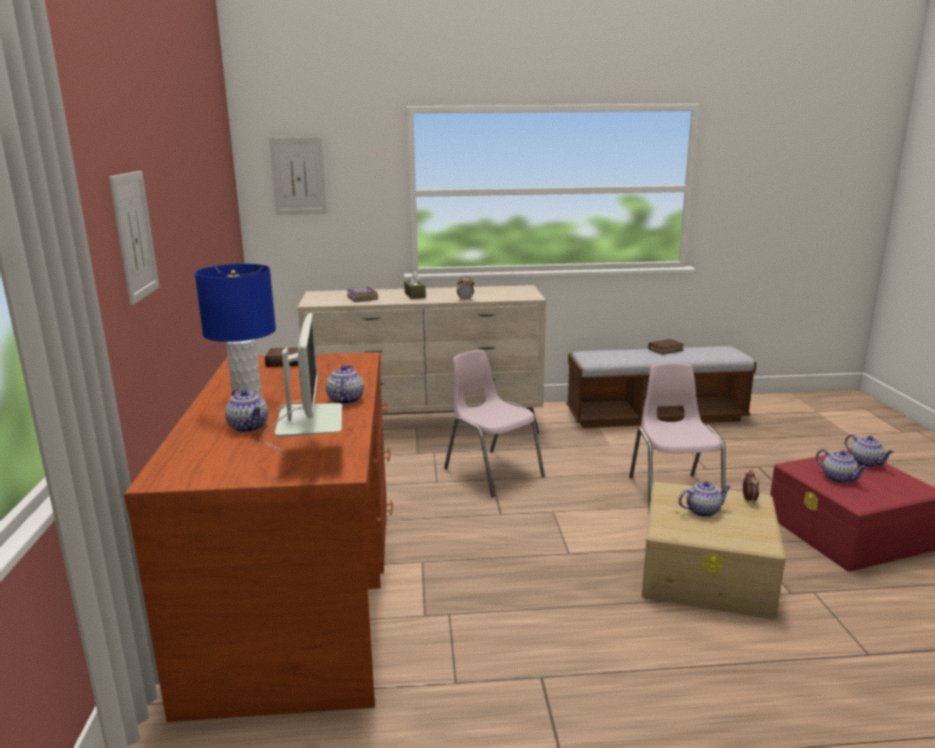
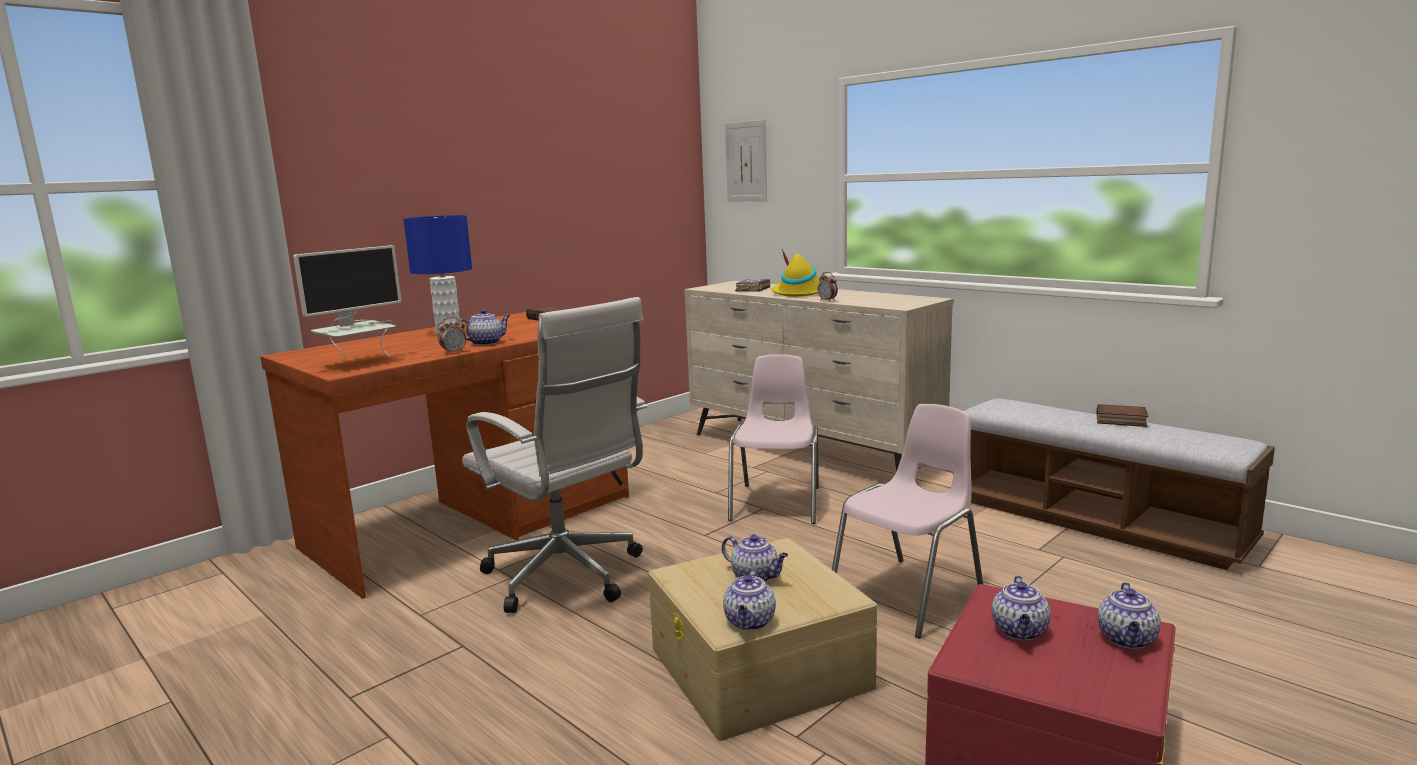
camera: 50 degrees right, 5 degrees down
(134, 236) = (426, 191): picture -> none
(249, 427) = (397, 344): teapot -> teapot (750, 622)
(415, 295) = (800, 292): brown tissue box -> yellow hat
(489, 590) = (568, 578): none -> white office chair
(749, 500) = (831, 593): alarm clock -> alarm clock (454, 352)

